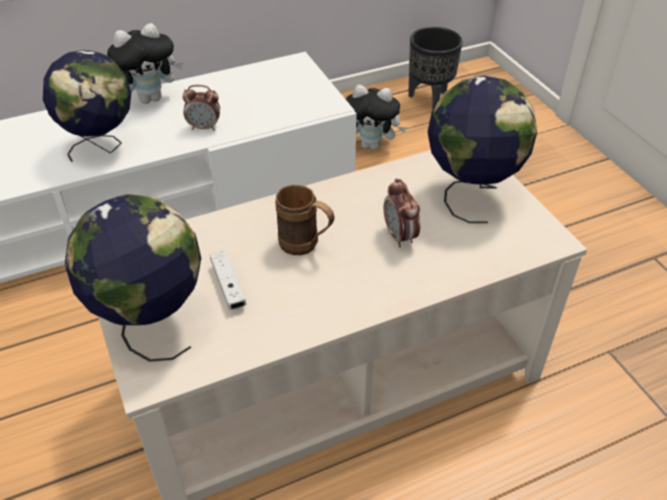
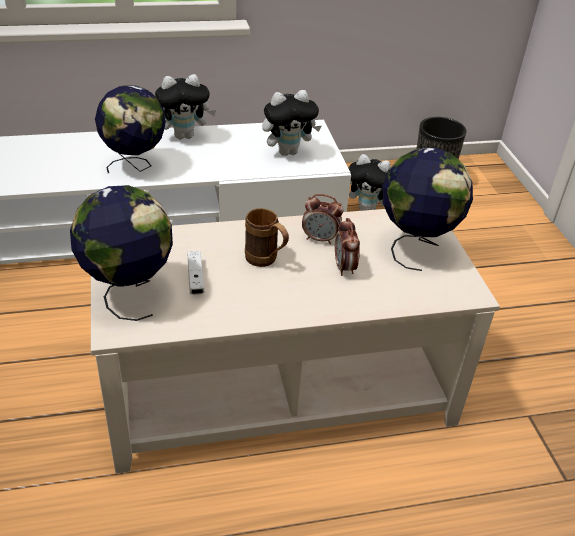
camera: 10 degrees right, 5 degrees down
(204, 127) = (221, 165): alarm clock -> alarm clock (320, 239)
(277, 97) = (288, 152): none -> plush toy

